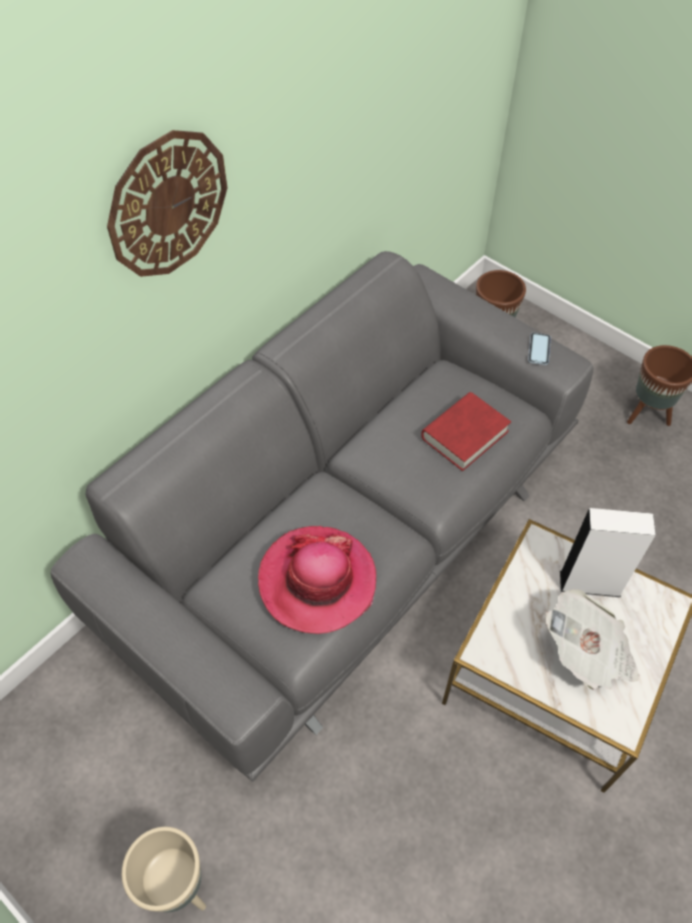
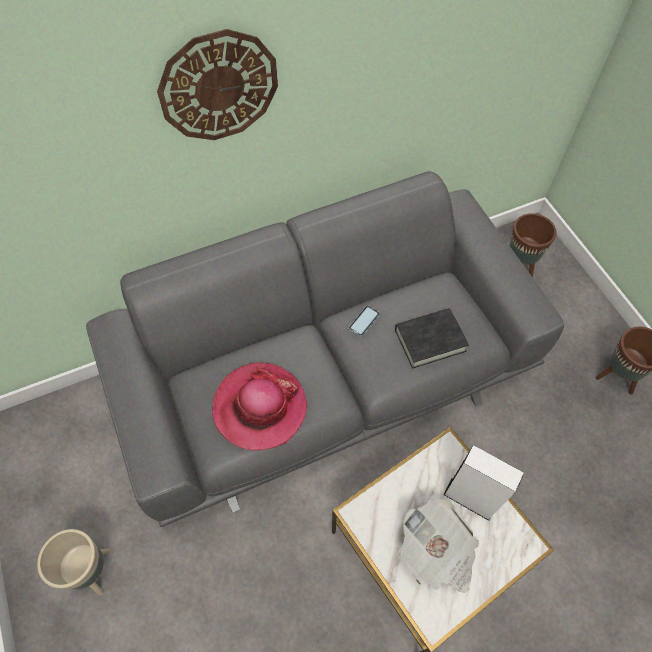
camera: 25 degrees right, 5 degrees up
(464, 435) = (430, 340): red book -> black book
(539, 350) = (524, 295): phone -> phone (364, 321)

